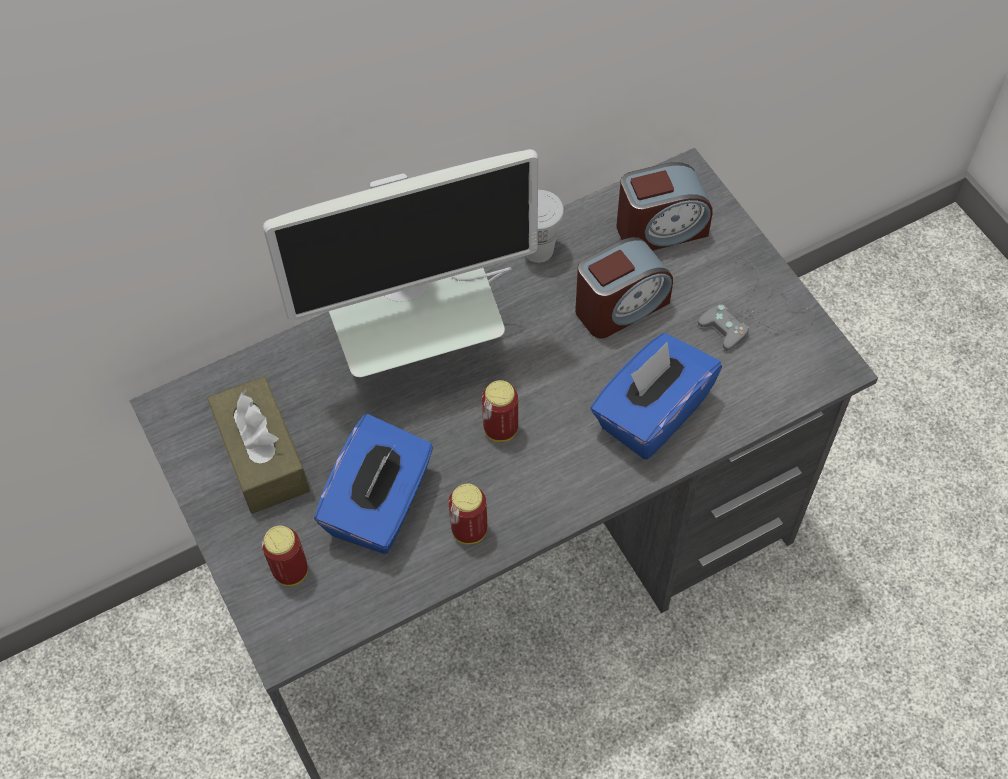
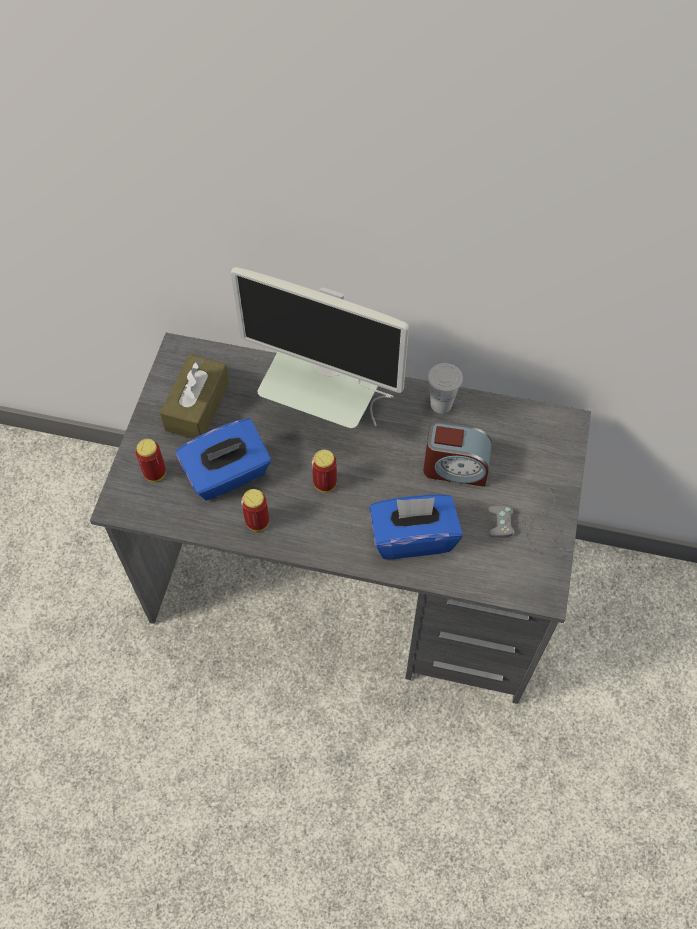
camera: 40 degrees right, 0 degrees up
(661, 229) = (522, 442): alarm clock -> none

